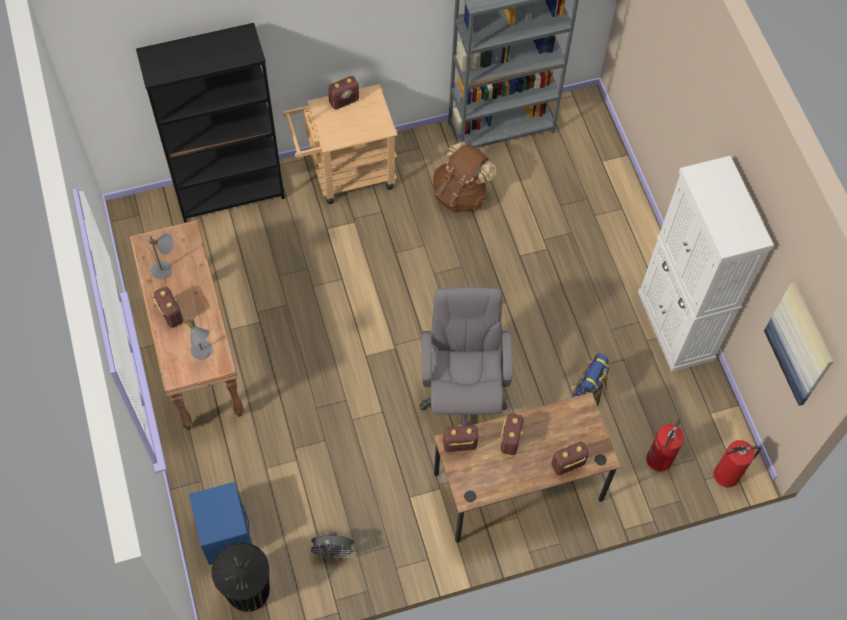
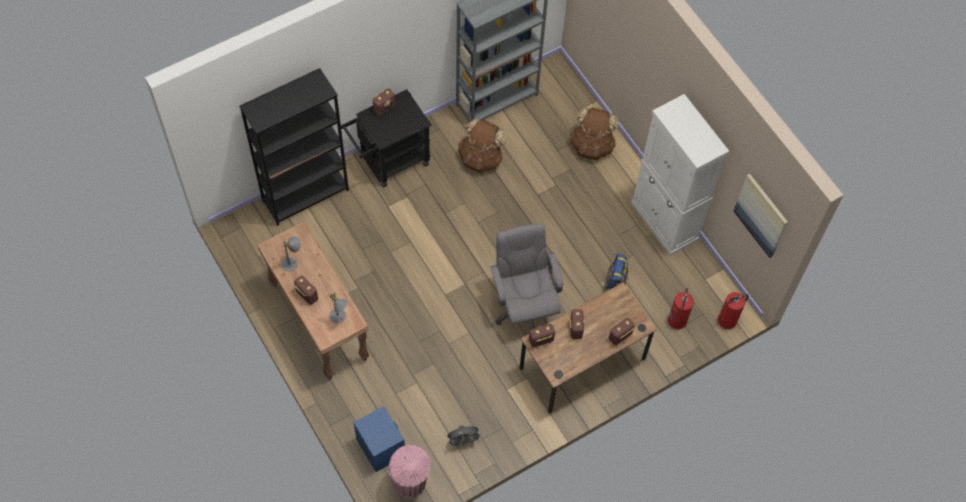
camera: 15 degrees left, 0 degrees up
(248, 592) = (410, 484): black trash can -> pink trash can
(345, 175) = (389, 162): beige cart -> black cart
(606, 209) = (592, 145): none -> brown backpack

